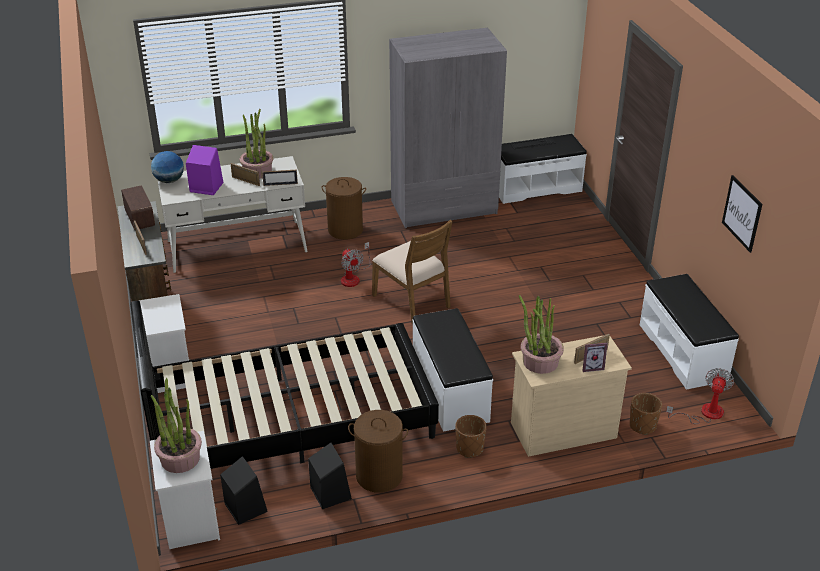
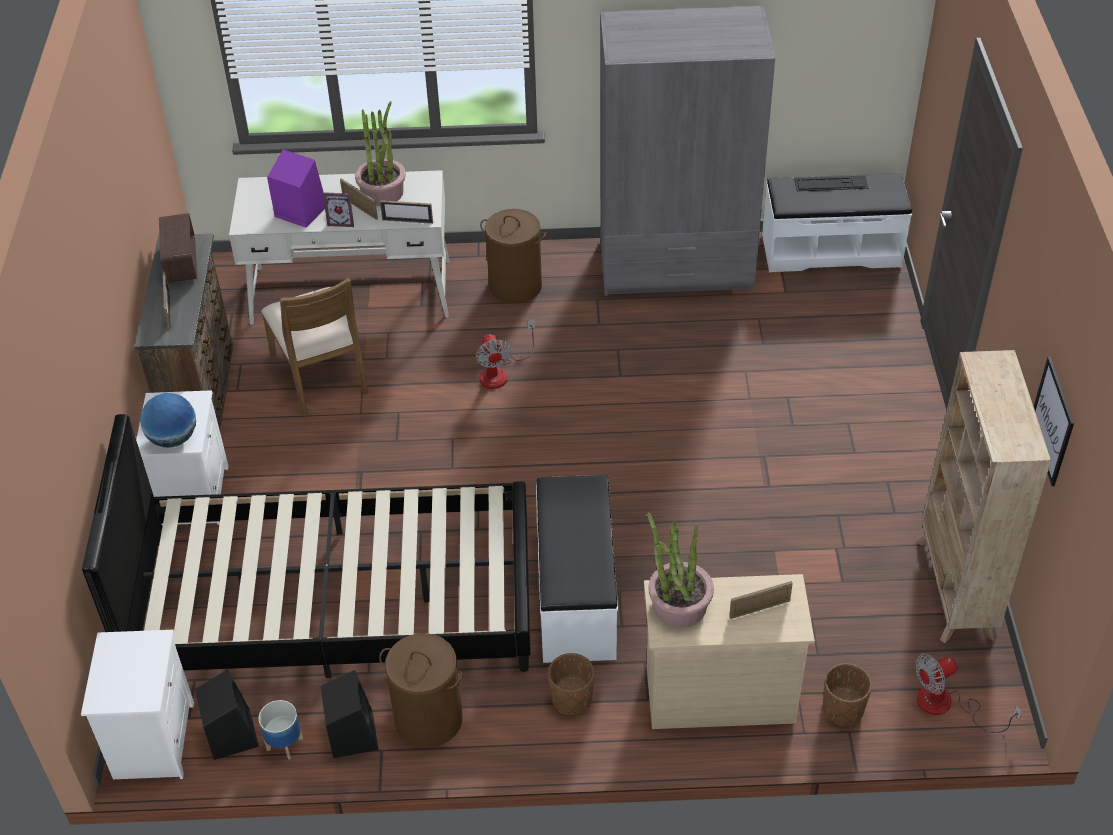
camera: 15 degrees right, 10 degrees up
(169, 181) = (252, 192): globe -> globe (173, 438)
(180, 458) = (128, 670): potted plant -> none
(285, 507) = (284, 744): none -> planter
(412, 301) = (573, 428): brown chair -> brown chair (321, 374)
(591, 366) = (753, 628): picture frame -> picture frame (342, 221)
(683, 352) = (955, 589): white bench -> beige bookcase
(704, 413) = (947, 705): fan -> fan turned 150 degrees counterclockwise

